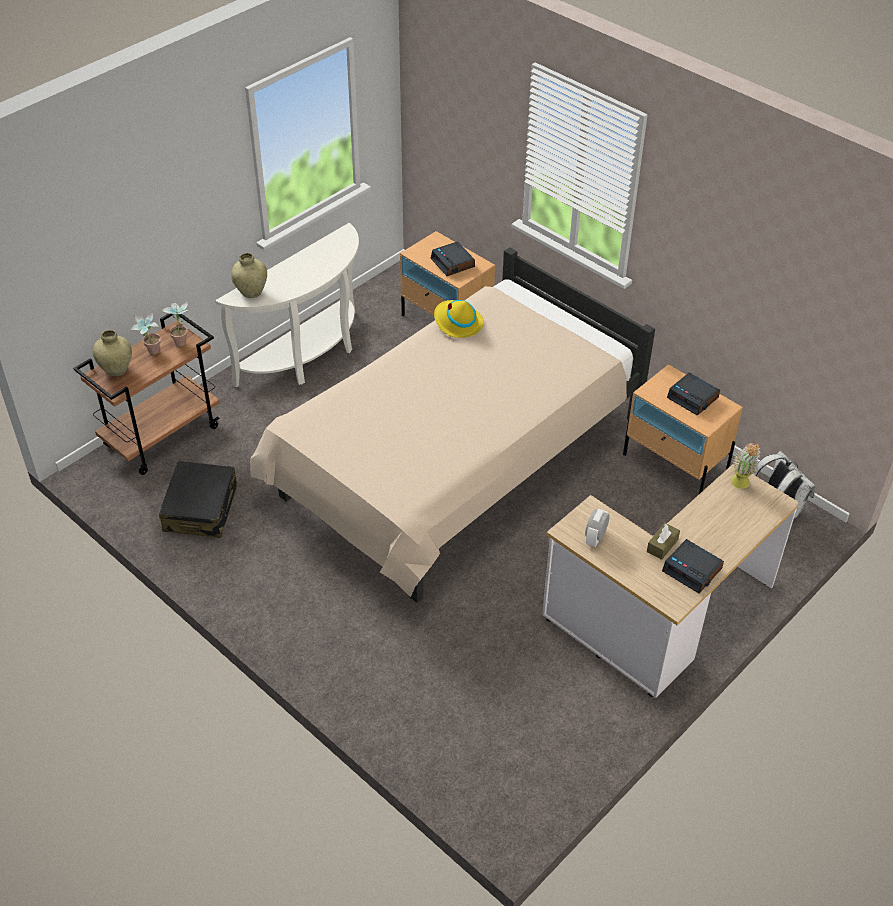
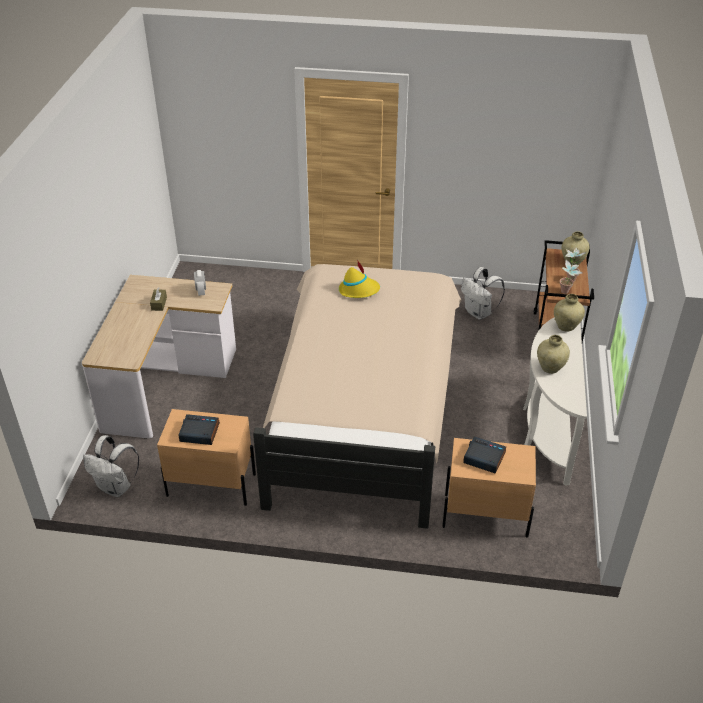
camera: 145 degrees right, 5 degrees down
(201, 509) = (479, 313): black suitcase -> white backpack
(322, 267) = (550, 368): none -> beige vase
(457, 322) = (413, 387): yellow hat -> yellow hat (359, 290)
(692, 570) = (133, 299): alarm clock -> none
(741, 485) = (126, 356): potted plant -> none

